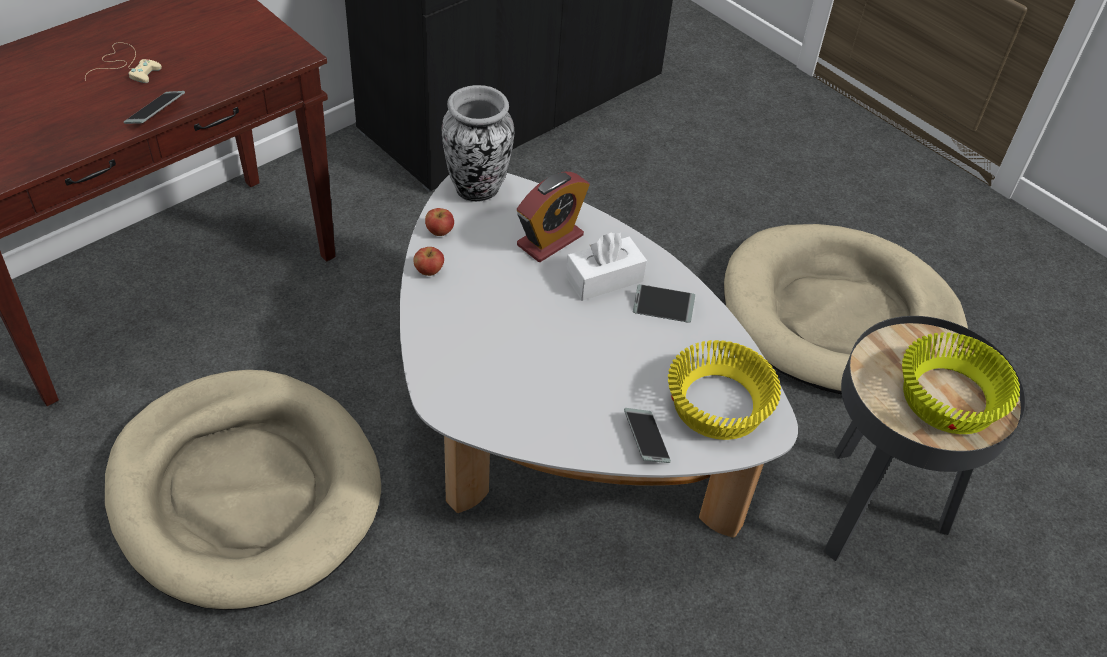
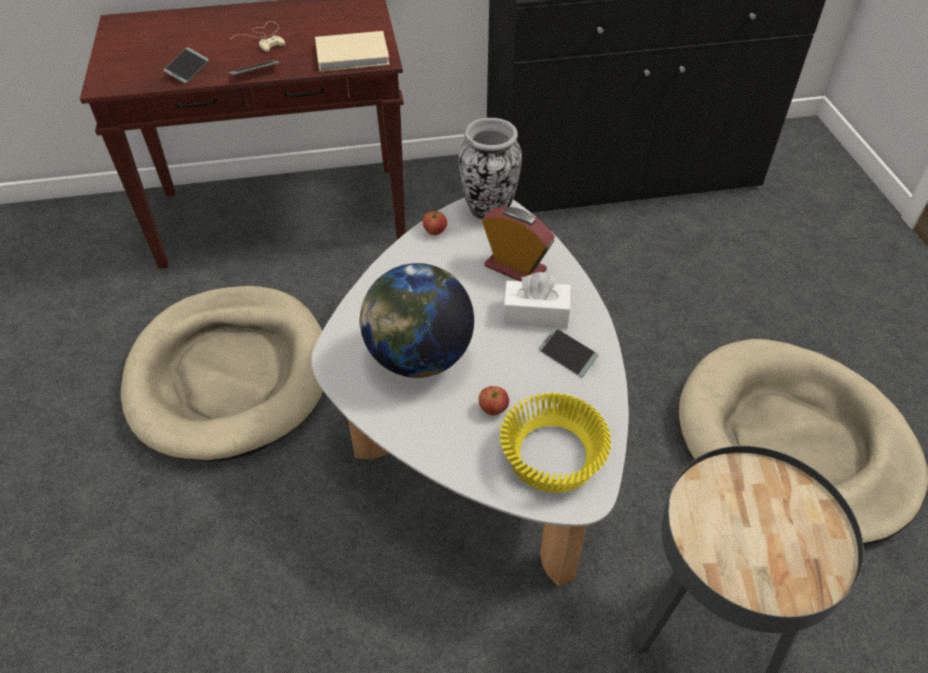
camera: 35 degrees right, 0 degrees up
(258, 57) = (354, 55): none -> beige book
(429, 271) = (403, 257): apple -> apple (493, 409)
(528, 367) = (419, 358): none -> globe
(550, 240) = (515, 268): alarm clock -> alarm clock turned 135 degrees counterclockwise
(646, 439) = (467, 456): phone -> phone (188, 70)
(947, 400) = (766, 550): yellow bowl -> none

